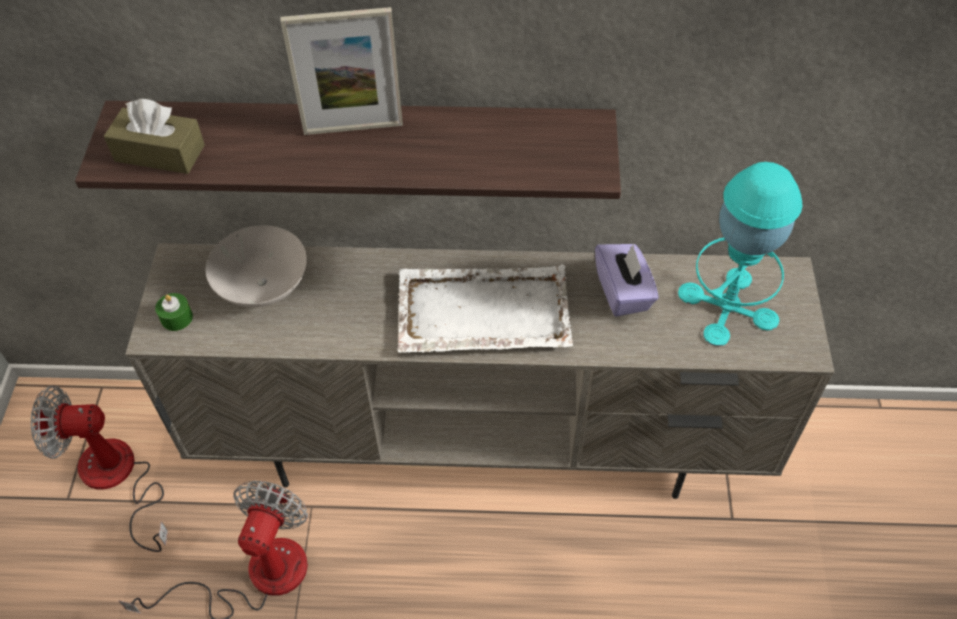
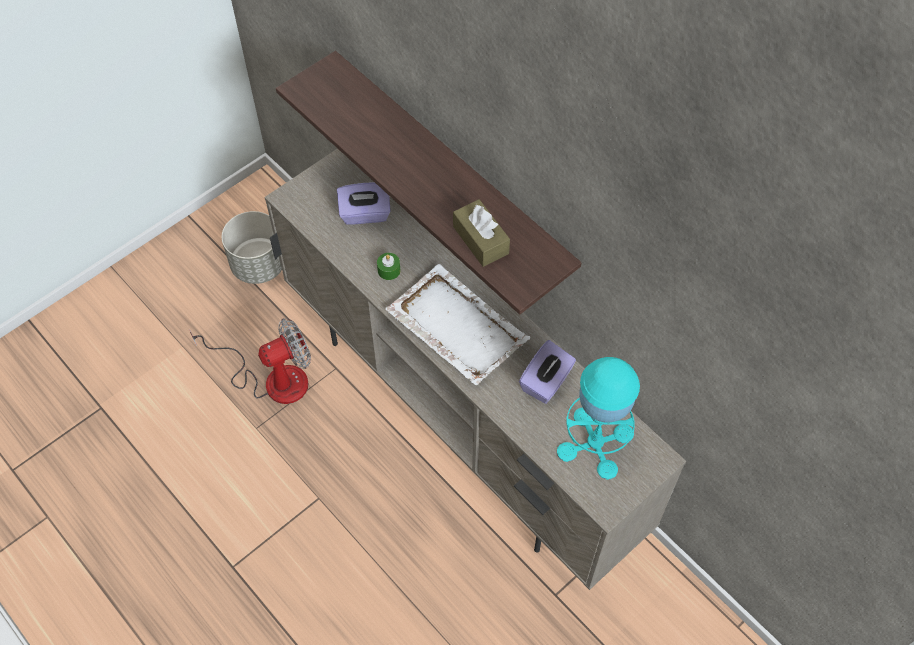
camera: 45 degrees right, 5 degrees up
(117, 479) = (258, 265): fan -> grey planter
(160, 153) = (327, 102): brown tissue box -> brown tissue box (480, 240)
(176, 318) = (306, 197): green candle -> green candle (389, 270)
(264, 285) = (365, 214): white bowl -> purple tissue box
(353, 128) = (431, 161): picture frame -> none

